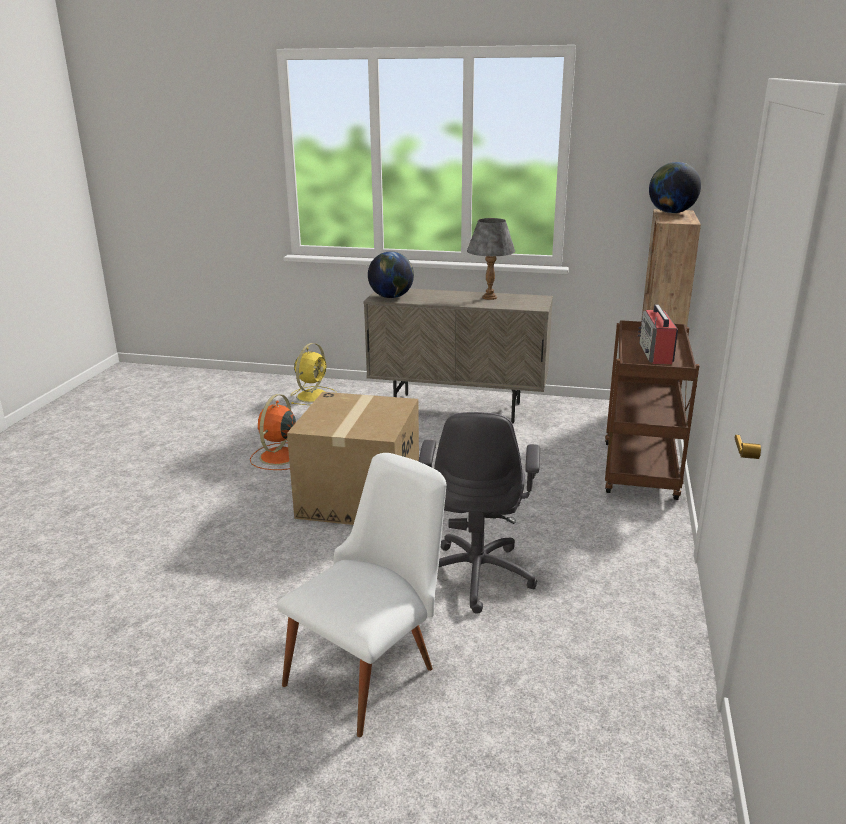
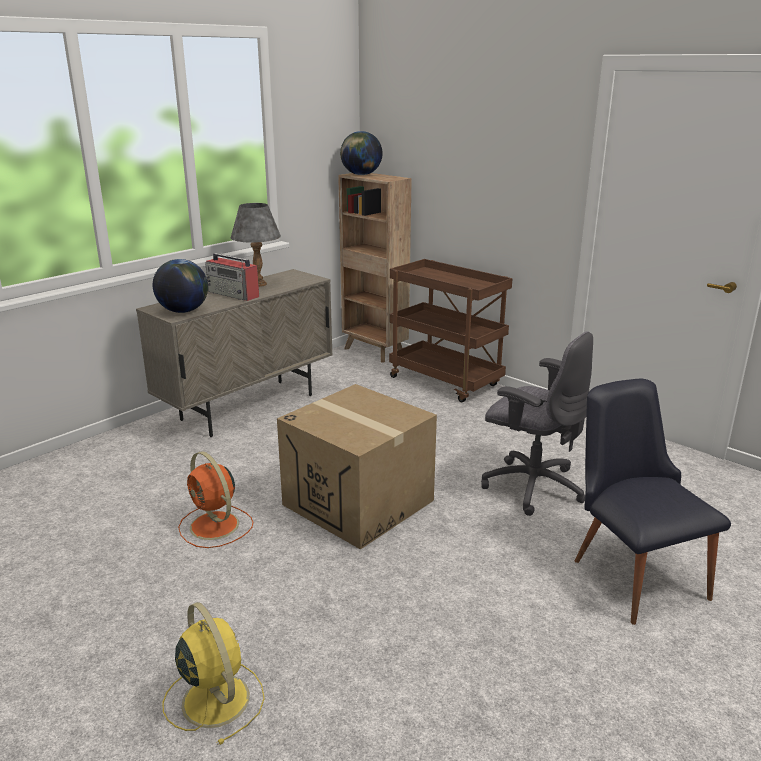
camera: 60 degrees left, 0 degrees up
(313, 396) = (95, 467): yellow fan -> yellow fan (214, 698)
(371, 670) = (632, 571): white chair -> black chair
(656, 353) = (454, 281): radio -> radio (234, 294)

